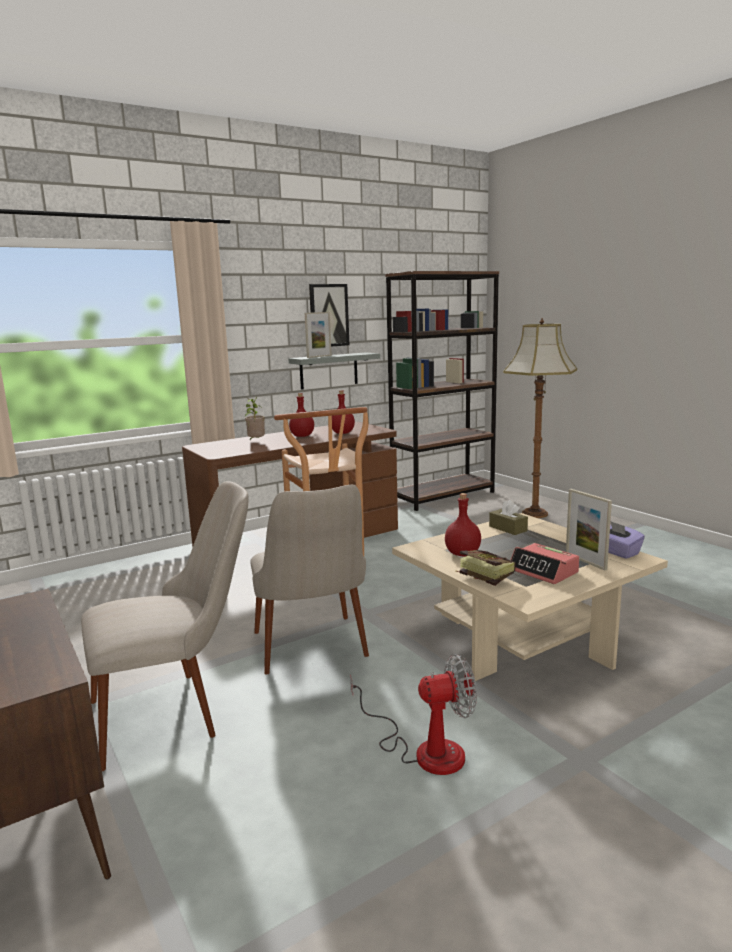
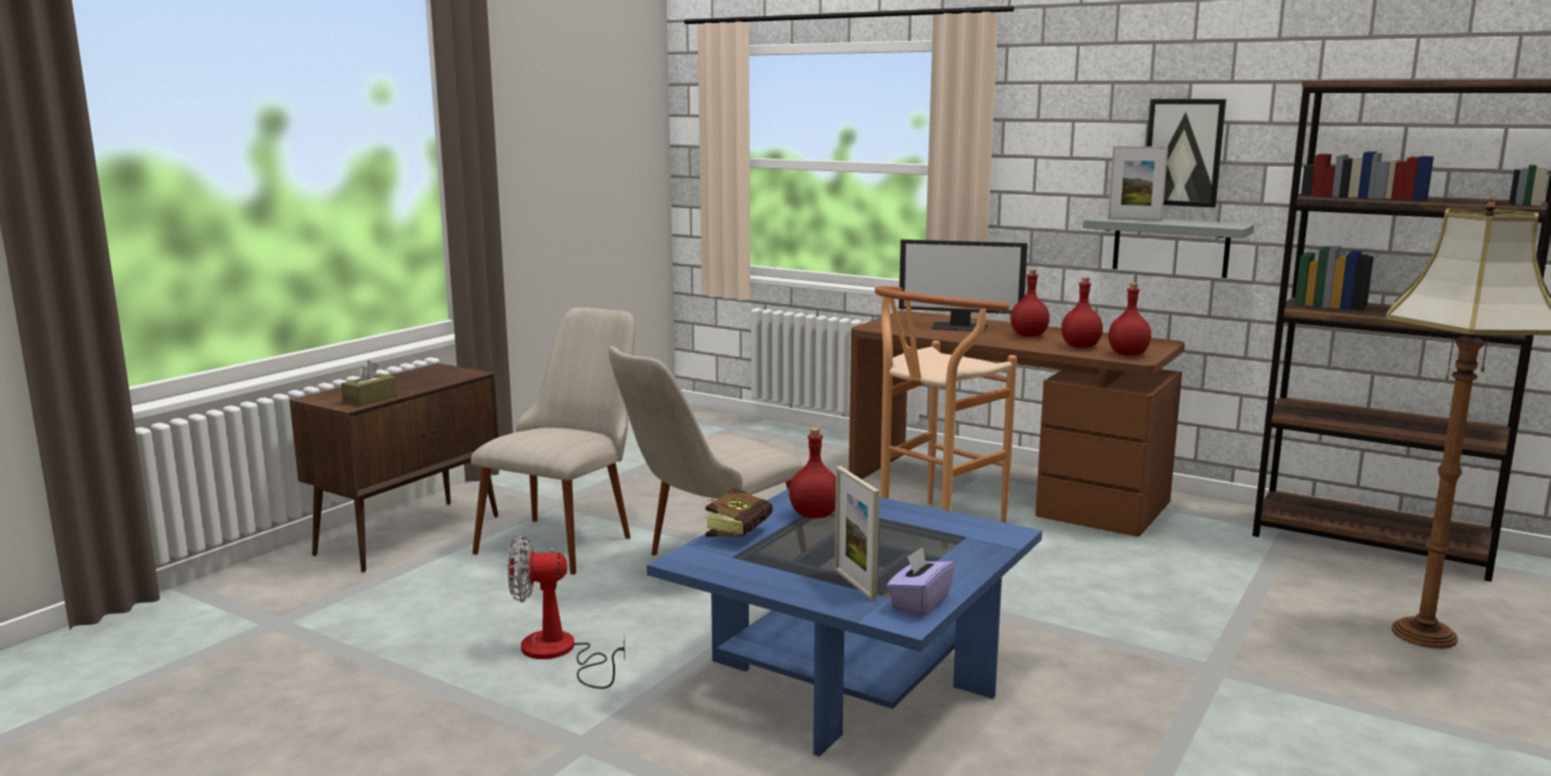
camera: 65 degrees right, 0 degrees up
(177, 710) = (568, 536): beige chair -> beige chair turned 105 degrees counterclockwise
(256, 442) = (960, 327): potted plant -> monitor
(371, 430) = (1128, 354): none -> red bottle
(424, 750) = (559, 653): fan -> fan turned 120 degrees clockwise
(508, 528) = (948, 528): brown tissue box -> brown tissue box (370, 399)
(521, 639) = (849, 678): beige coffee table -> blue coffee table
(543, 571) = (791, 562): alarm clock -> none
(585, 561) = (855, 584): picture frame -> picture frame turned 60 degrees counterclockwise

